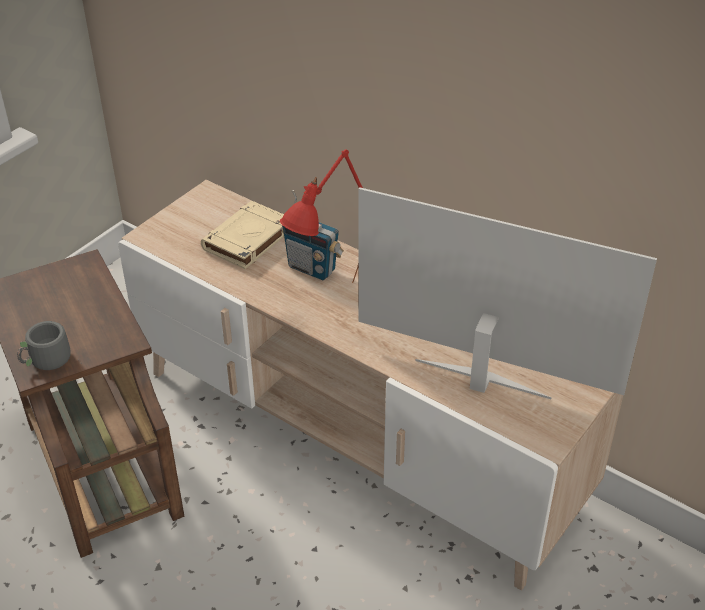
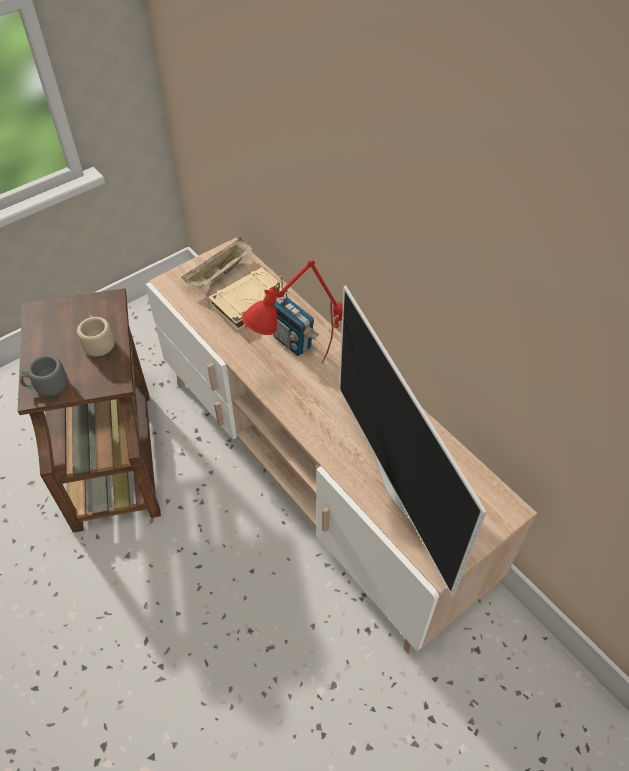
camera: 15 degrees right, 10 degrees up
(87, 309) = (96, 344): none -> beige mug
(202, 218) = (219, 274): none -> beige tray
(481, 381) = (399, 489): television -> television turned 150 degrees counterclockwise

